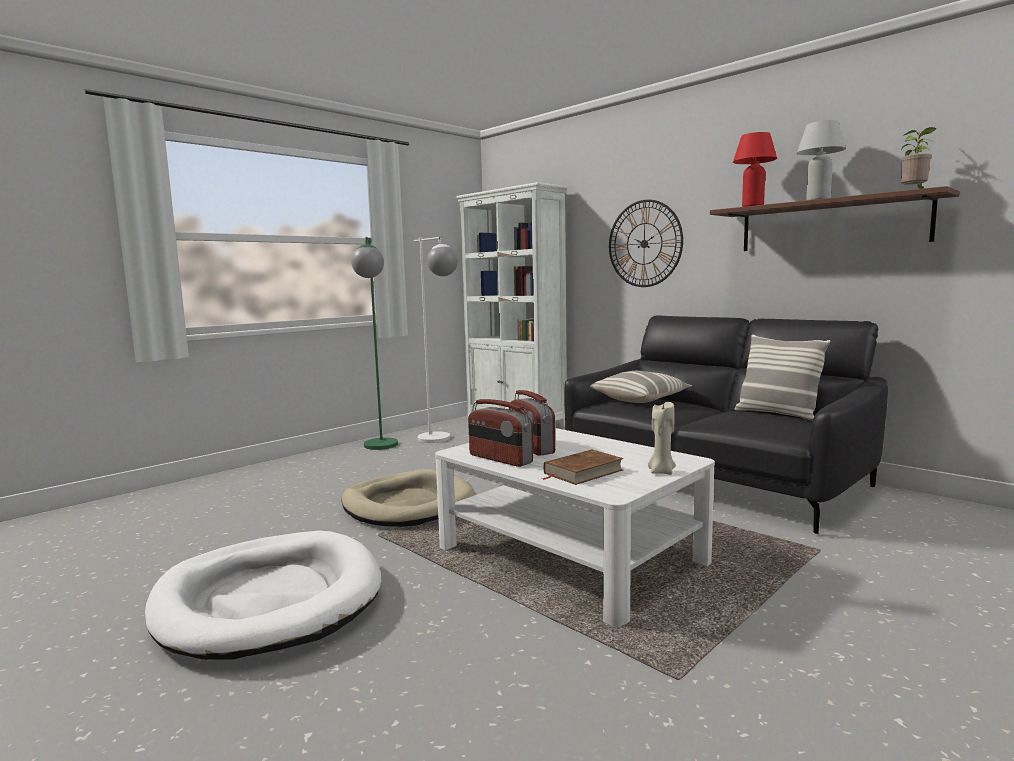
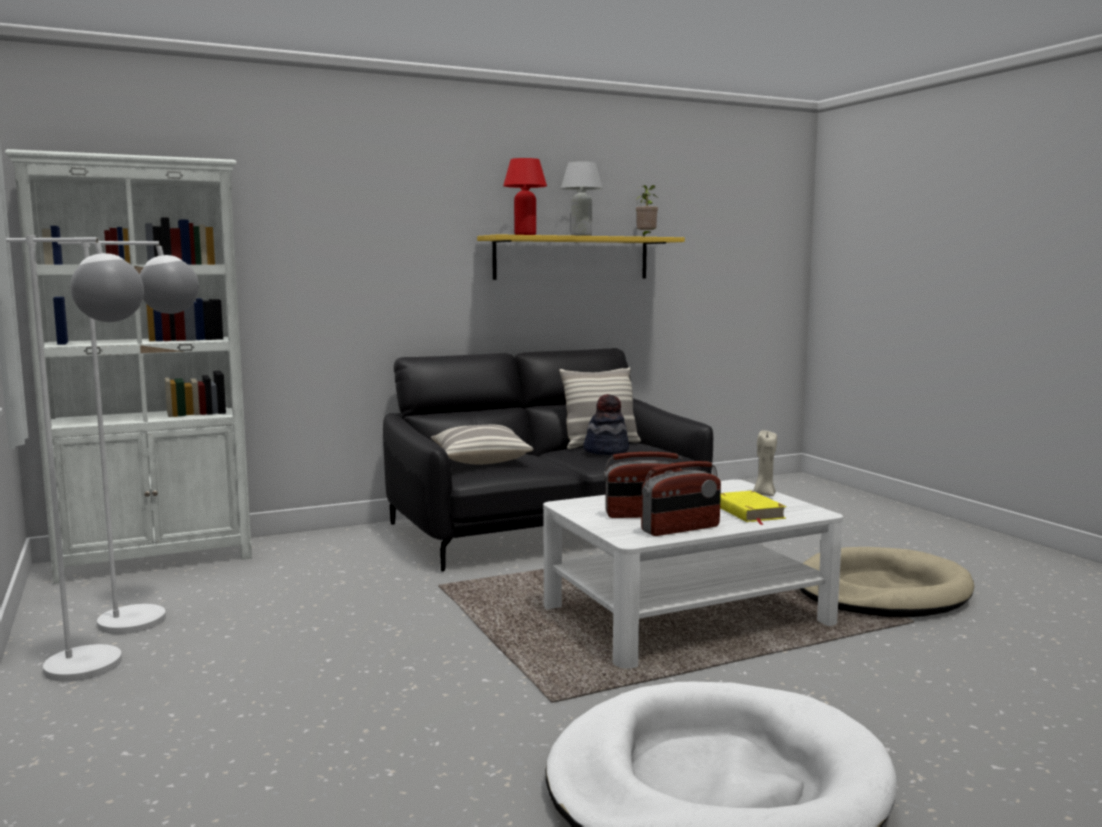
camera: 70 degrees left, 0 degrees up
(380, 448) = (106, 667): green floor lamp -> white floor lamp
(408, 504) = (451, 673): beige dog bed -> beige dog bed (881, 591)
(583, 472) = (748, 512): brown book -> yellow book
(644, 243) = (365, 264): wall clock -> none
(740, 416) = (606, 451): none -> hat
(831, 225) = (572, 258): brown shelf -> yellow shelf

